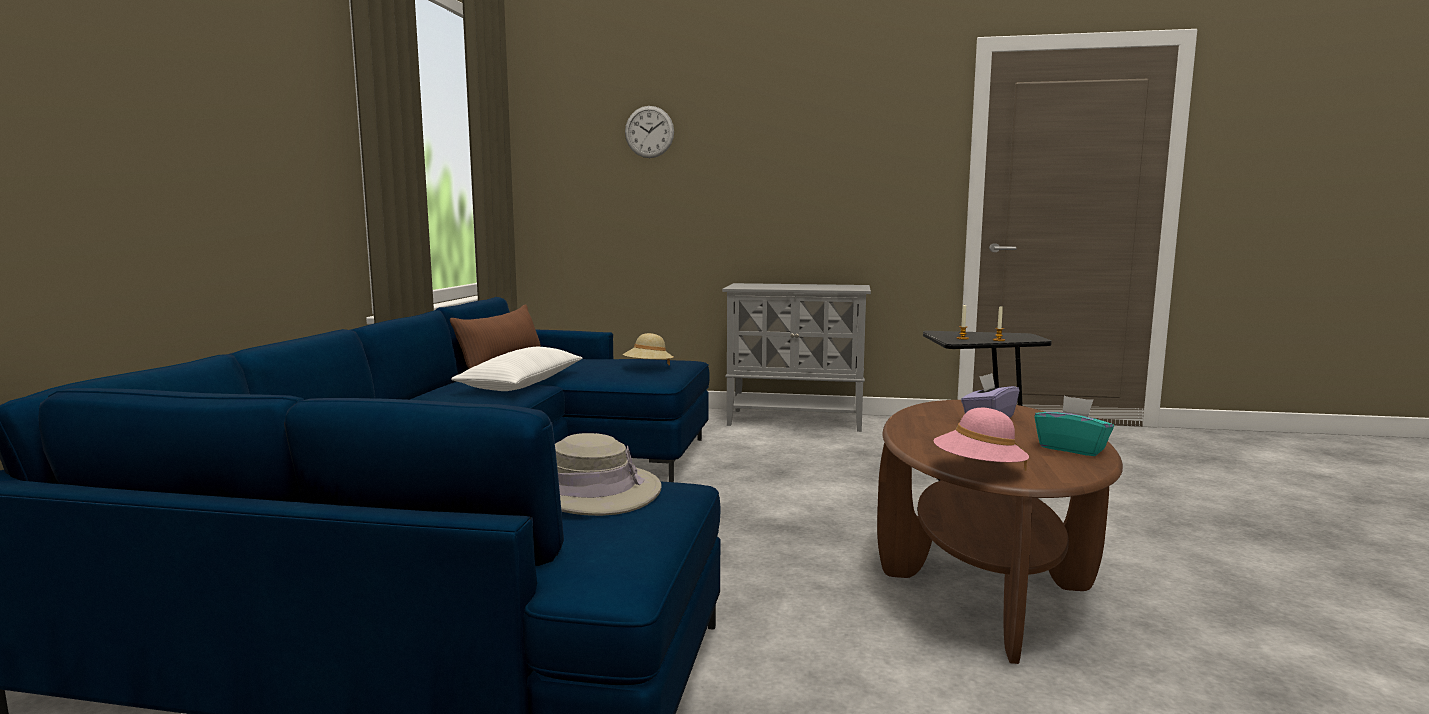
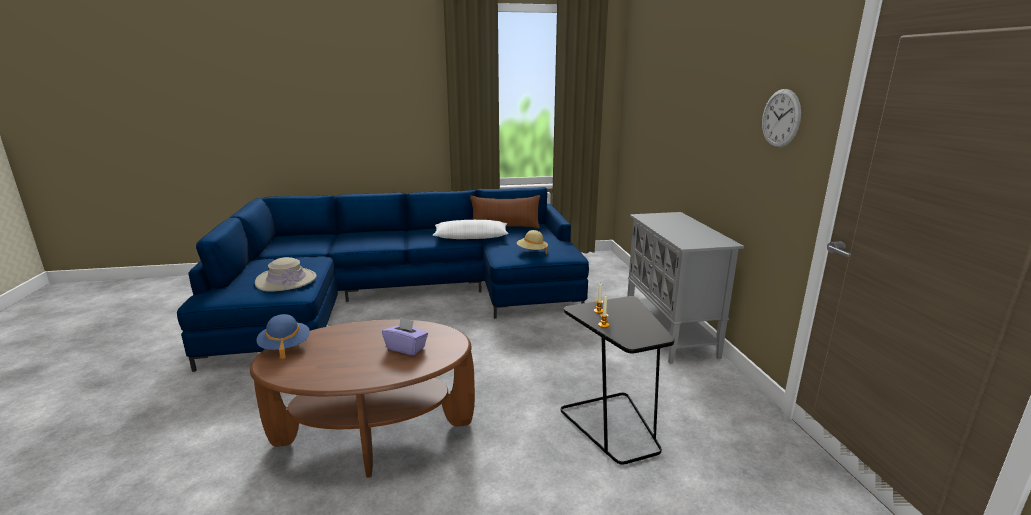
camera: 70 degrees right, 10 degrees up
(649, 132) = (664, 83): wall clock -> wall clock (781, 118)
(978, 470) = (285, 346): pink hat -> blue hat
(1072, 448) = (331, 375): turquoise tissue box -> none

